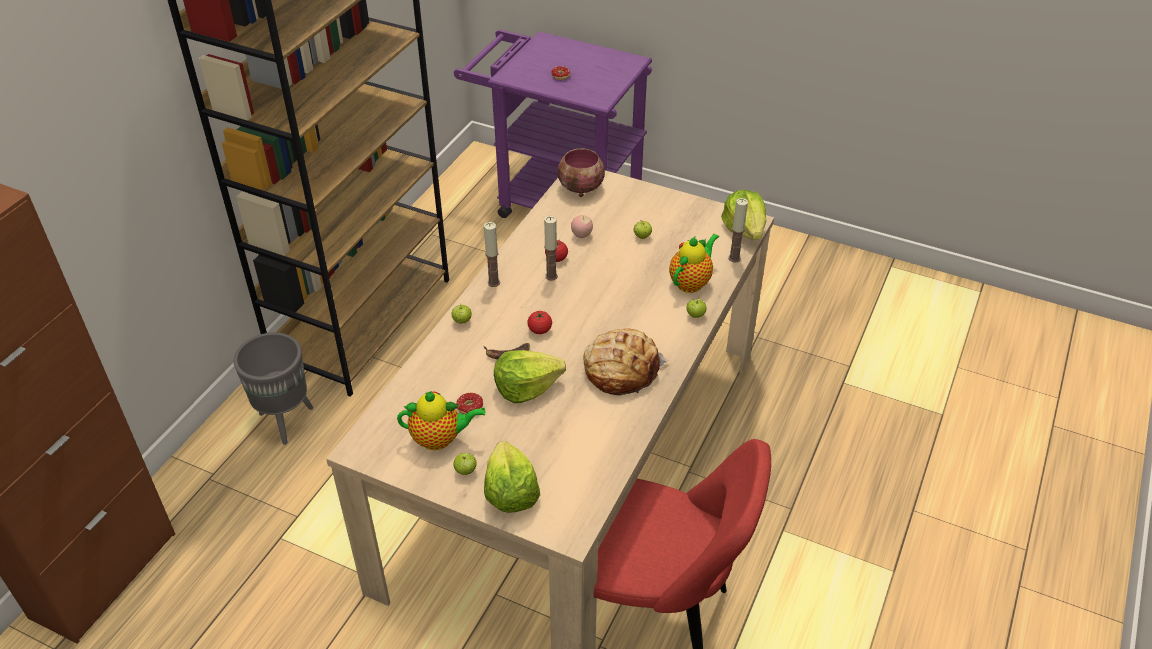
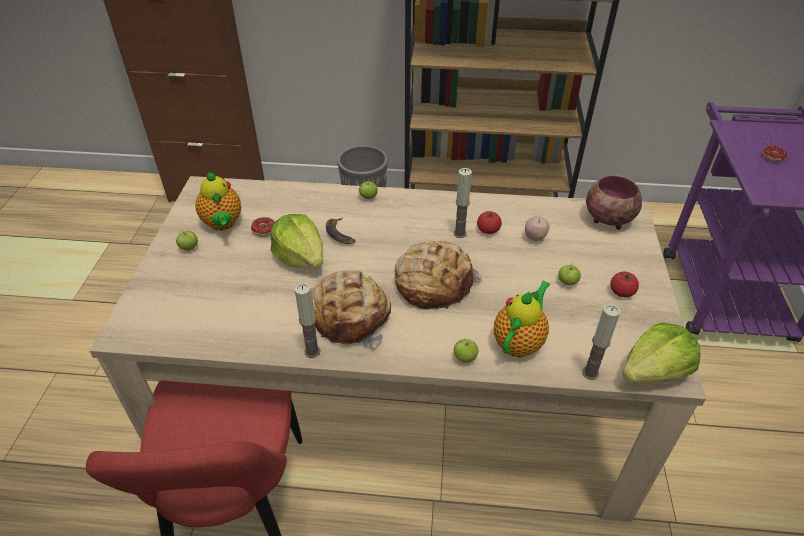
camera: 70 degrees right, 0 degrees up
(493, 282) = (428, 201): candle -> candle (312, 351)
(510, 492) = (168, 281): lettuce -> none
(540, 330) = (380, 245): tomato -> tomato (621, 292)
(606, 310) = (433, 283): none -> bread
(691, 282) = (519, 342): teapot -> teapot turned 75 degrees counterclockwise

